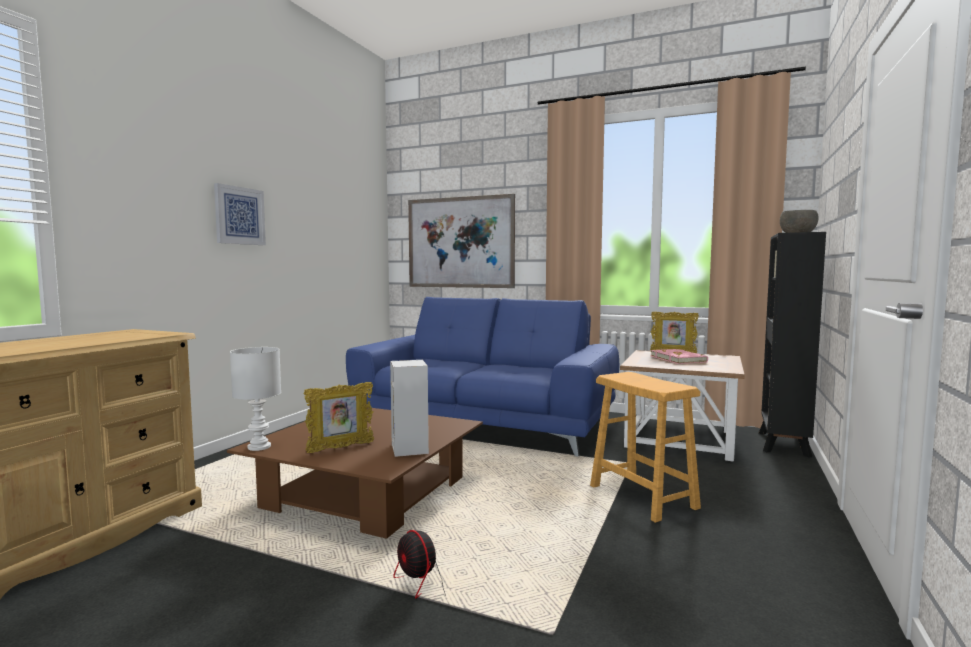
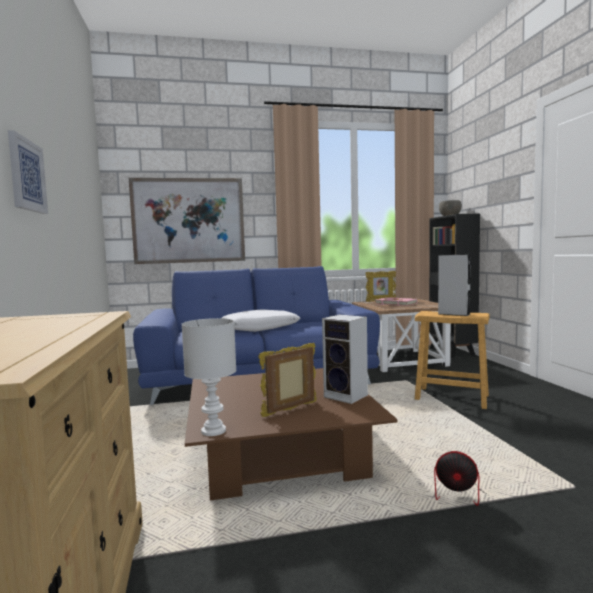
camera: 35 degrees left, 0 degrees up
(340, 448) = (290, 410): picture frame -> picture frame turned 150 degrees counterclockwise
(474, 367) = (259, 328): none -> white pillow
(645, 381) = (453, 314): none -> grey speaker

